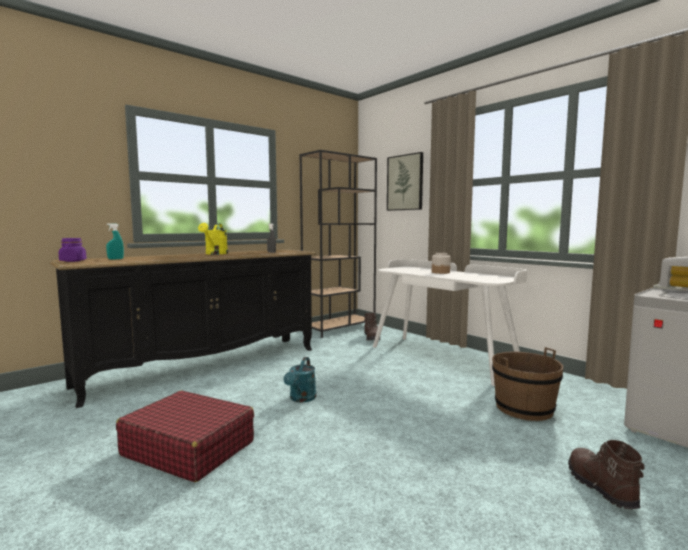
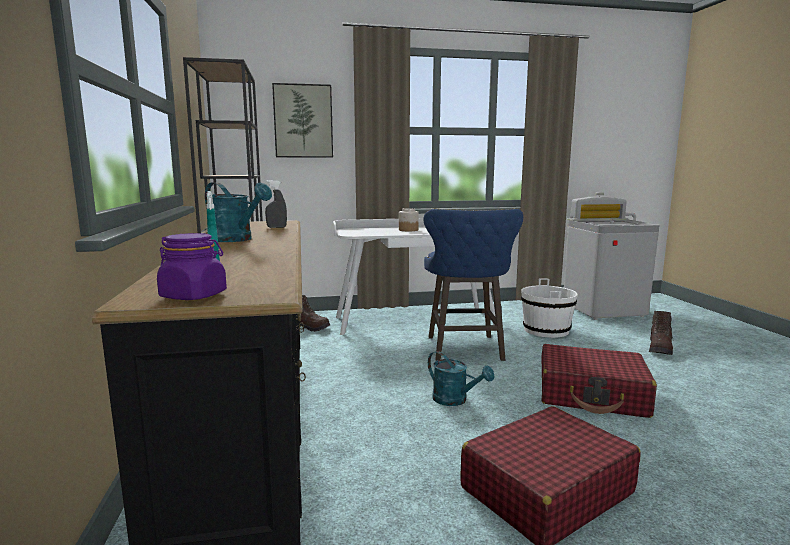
camera: 60 degrees left, 5 degrees up
(215, 254) = (236, 240): yellow watering can -> turquoise watering can
(374, 450) = (592, 395): none -> red suitcase
(405, 385) = (465, 350): none -> blue stool
(524, 408) = (546, 330): brown bucket -> white bucket
(599, 487) = (660, 349): brown boot -> brown boot turned 90 degrees counterclockwise

